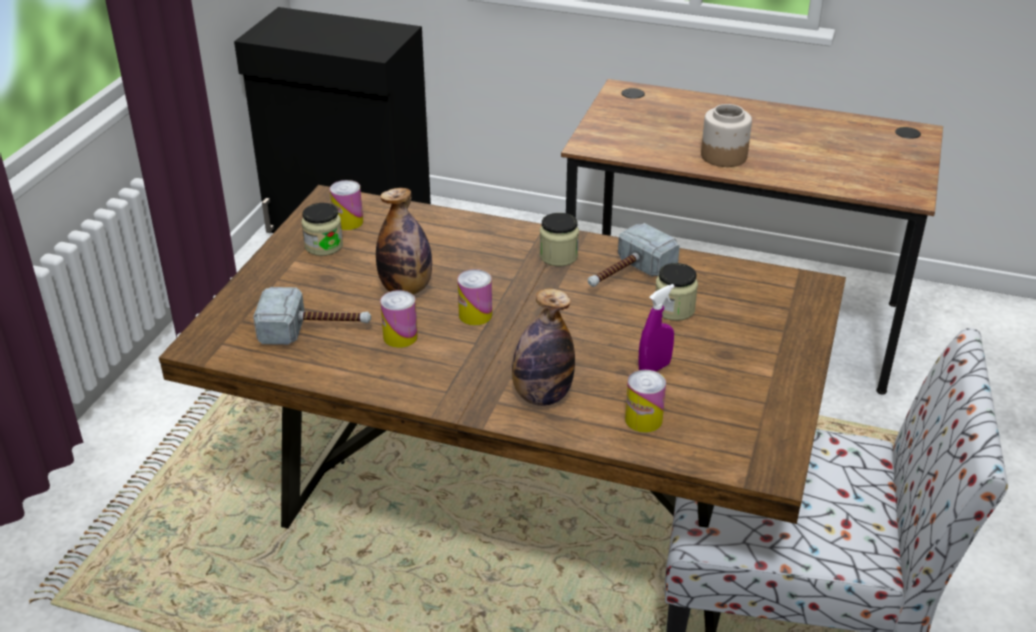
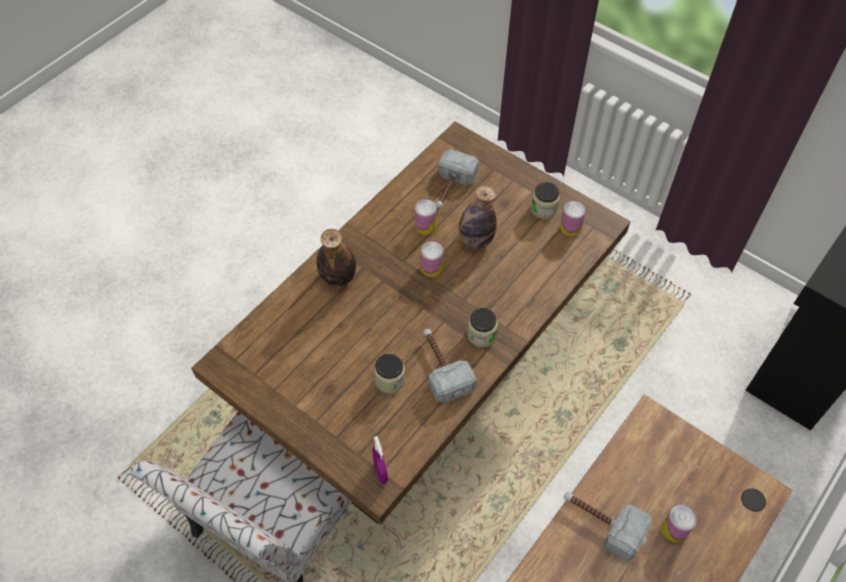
camera: 110 degrees right, 20 degrees up
(643, 420) = (293, 319): can -> can (674, 529)
(654, 368) = (335, 343): purple spray bottle -> purple spray bottle (380, 472)
(723, 156) = (601, 522): jar -> hammer

